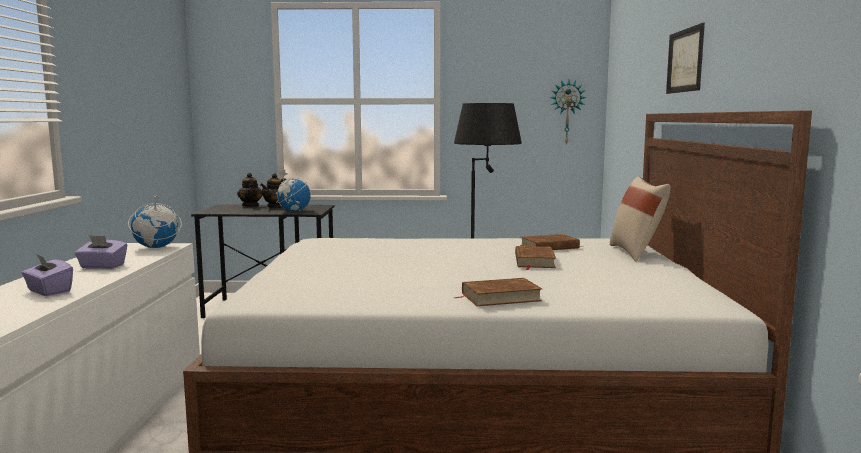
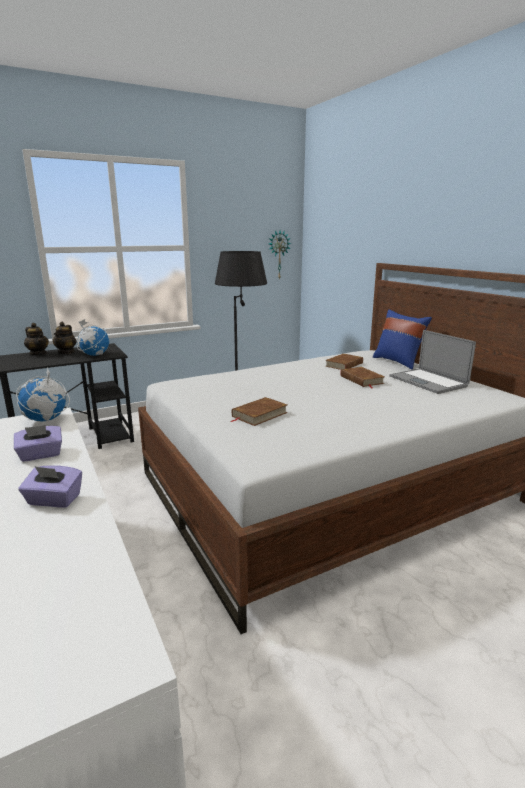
camera: 30 degrees left, 10 degrees up
(500, 297) = (406, 416): brown book -> brown book (259, 414)
(625, 274) = (427, 381): none -> laptop
(636, 253) = (398, 362): beige pillow -> blue pillow
(685, 60) = (422, 229): picture -> none

